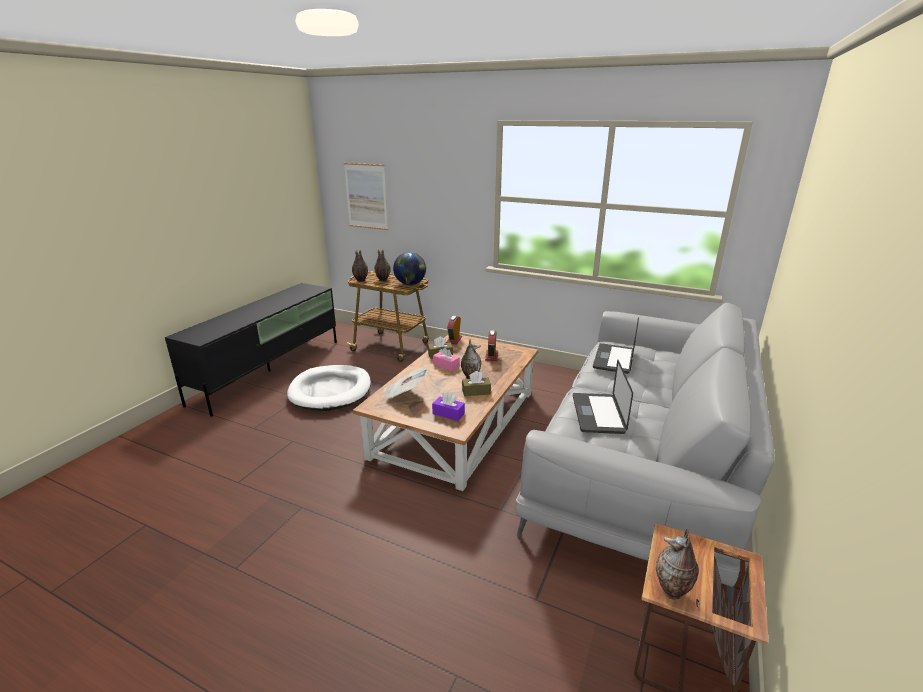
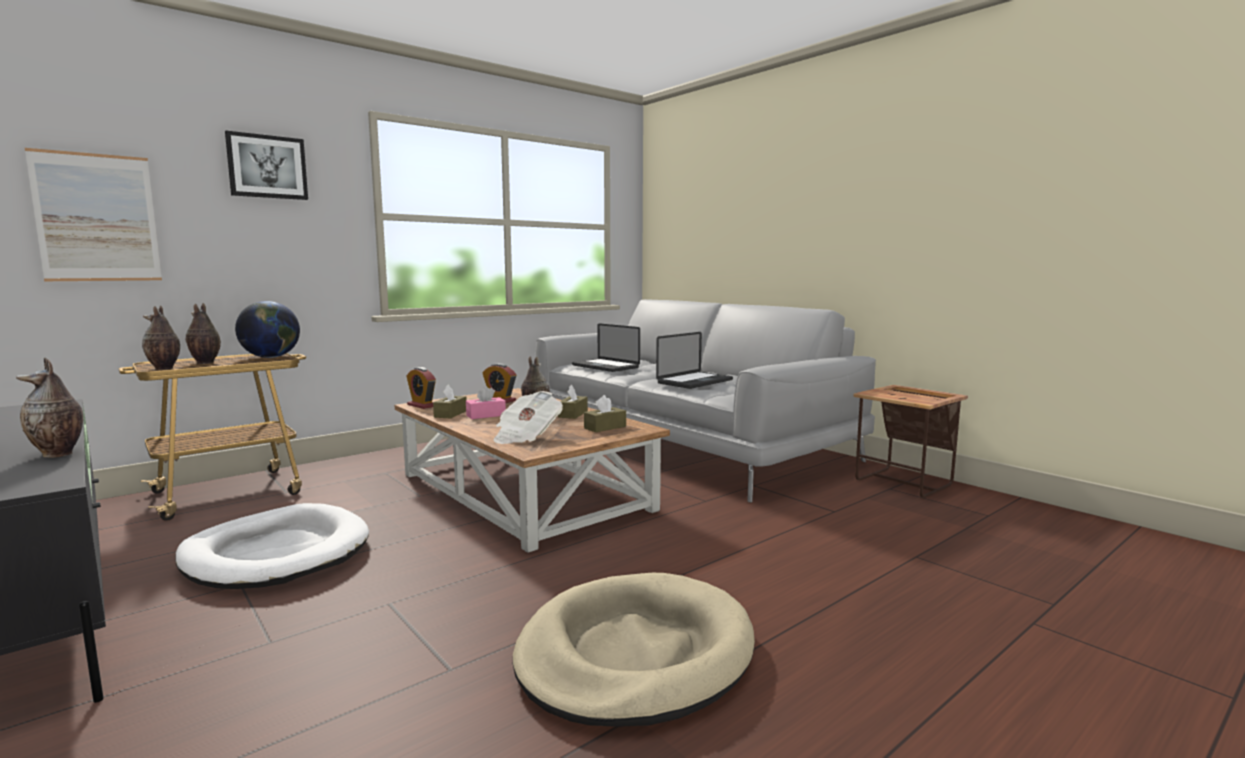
camera: 65 degrees left, 15 degrees down
(258, 537) = (634, 654): none -> beige dog bed
(435, 166) = (267, 167): none -> picture
(448, 414) = (605, 427): purple tissue box -> brown tissue box
(598, 414) = (695, 381): laptop -> laptop turned 75 degrees counterclockwise
(672, 592) = (927, 400): vase -> vase (59, 454)

